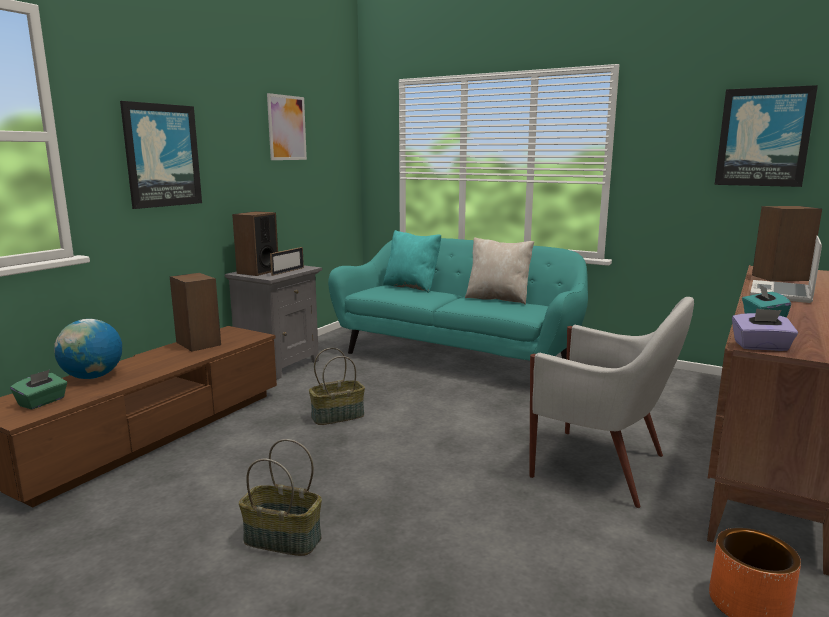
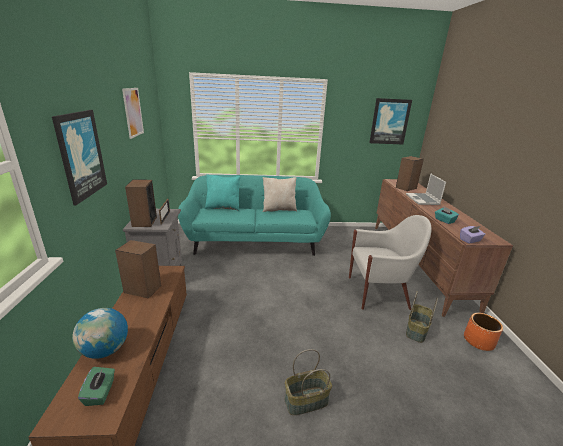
camera: 35 degrees left, 10 degrees up
(338, 416) = (240, 304): basket -> basket (416, 330)

